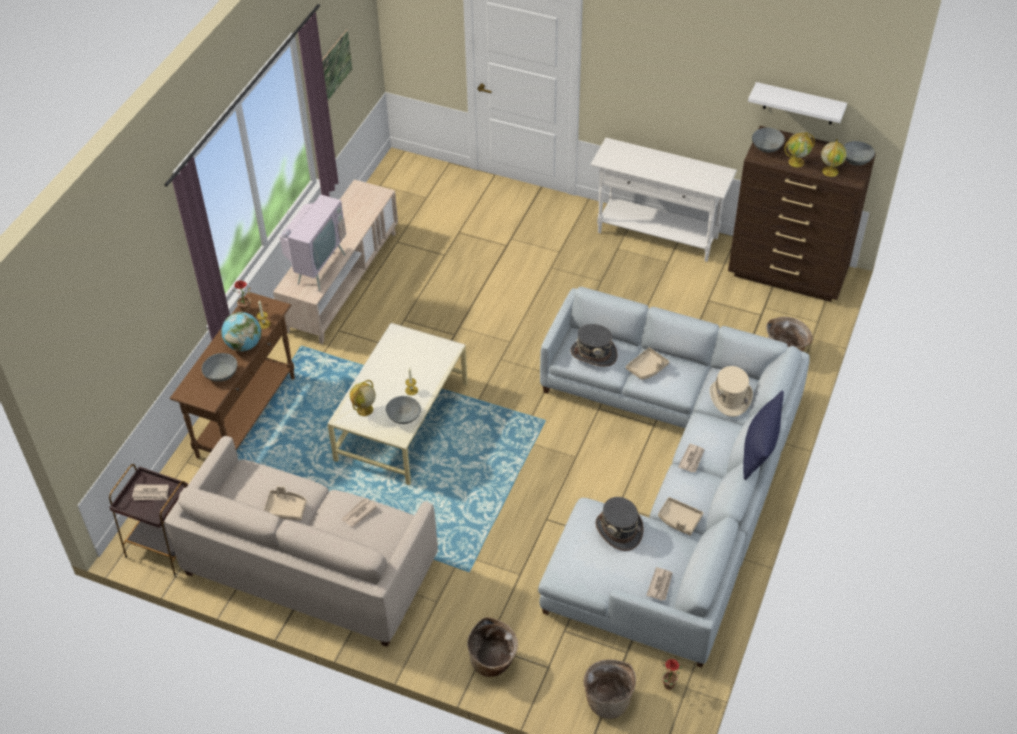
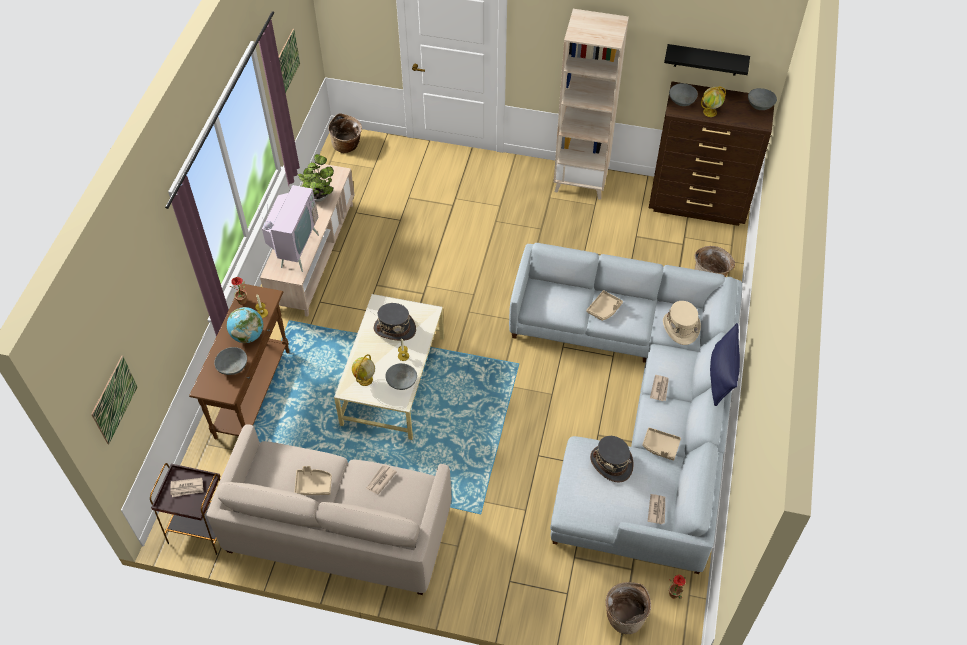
camera: 10 degrees left, 5 degrees up
(83, 379) = (114, 399): none -> picture
(354, 214) = (318, 195): none -> potted plant
(493, 662) = (518, 596): basket -> basket (347, 146)
(594, 354) = (555, 301): grey hat -> grey hat (395, 328)
(658, 235) = (581, 181): white console table -> beige bookcase
(799, 104) = (706, 60): white shelf -> black shelf
(830, 171) = (740, 117): globe -> none

